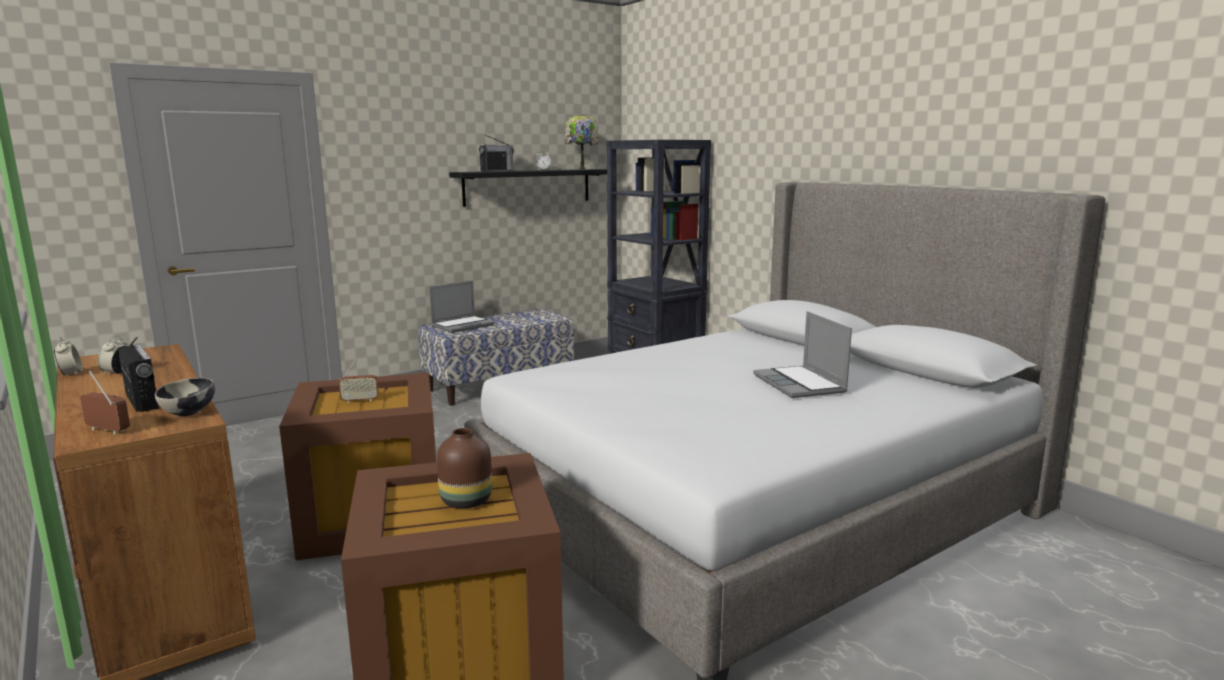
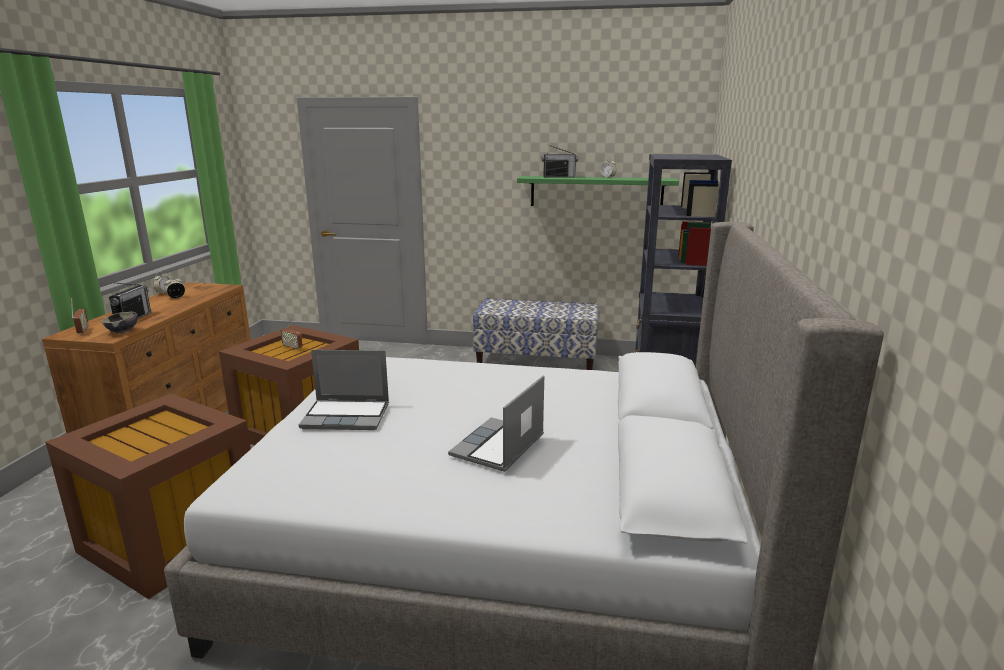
camera: 45 degrees right, 5 degrees up
(463, 325) = (509, 305): laptop -> laptop (347, 416)
(466, 500) = (163, 436): brown vase -> none
(528, 187) = (596, 192): black shelf -> green shelf
(581, 169) = (647, 179): table lamp -> none

